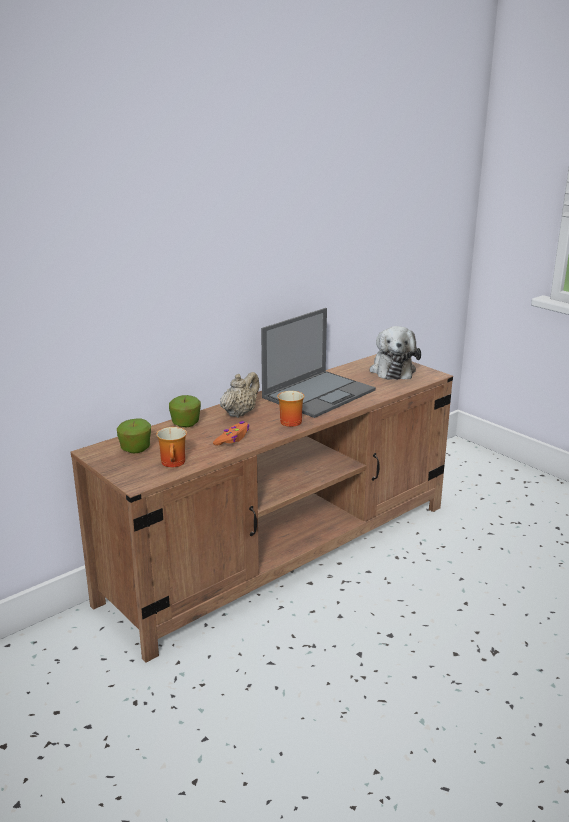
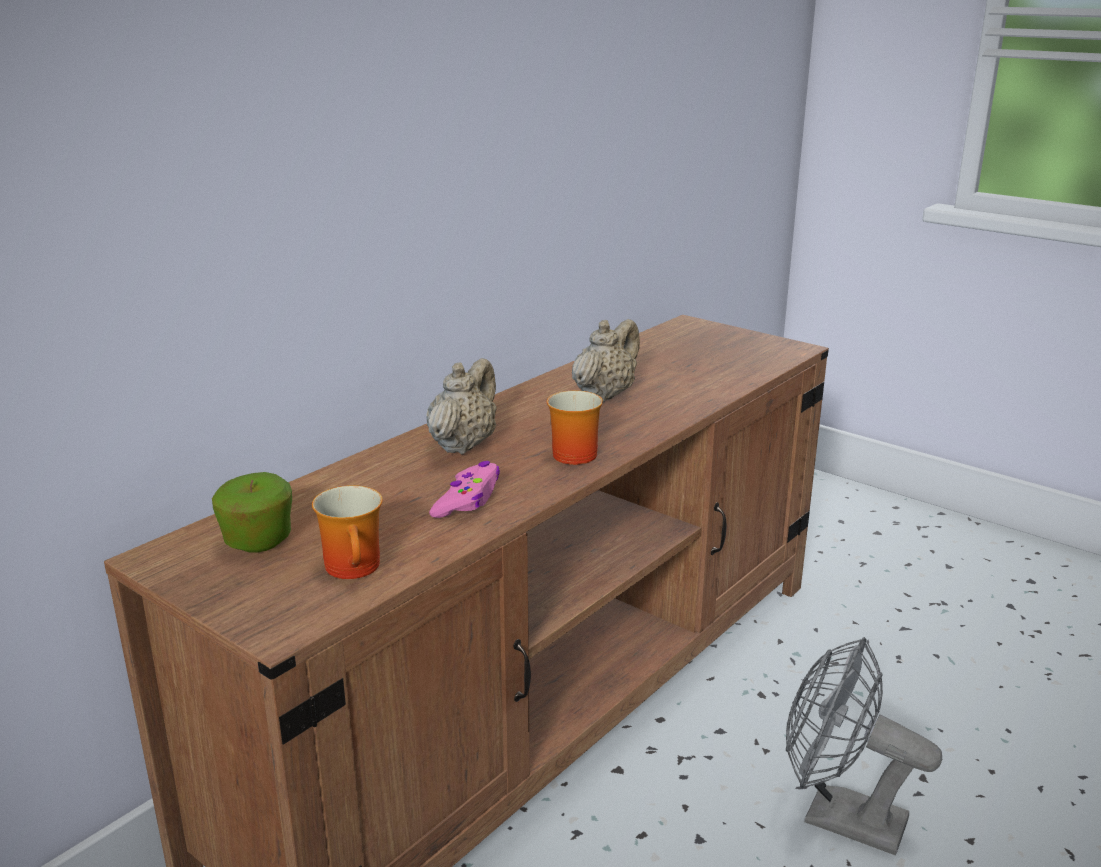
camera: 10 degrees left, 0 degrees up
(185, 424) = (356, 475): apple -> none
(232, 439) = (467, 500): orange game controller -> pink game controller
(319, 393) = (604, 395): laptop -> beige teapot
(392, 370) = (716, 344): plush toy -> none
(413, 615) = (838, 818): none -> grey fan

